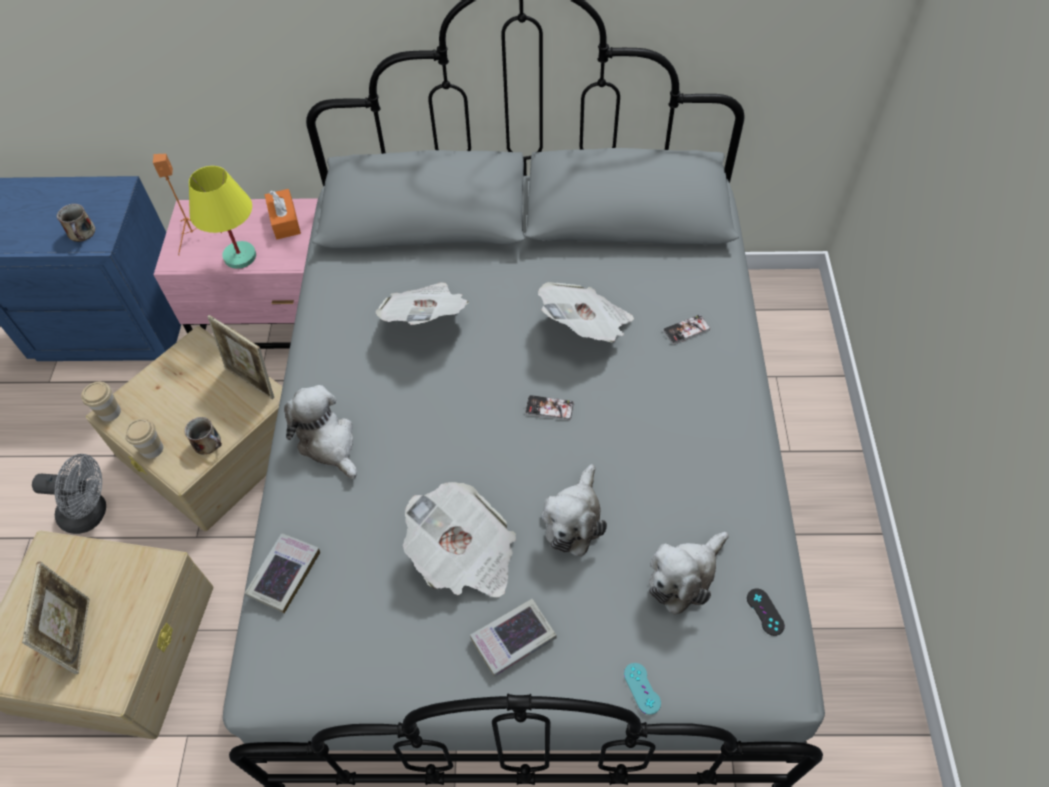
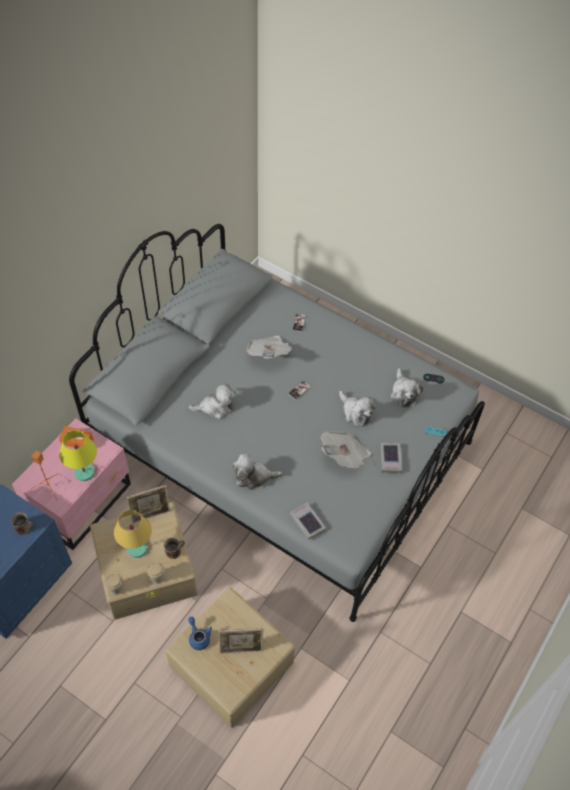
camera: 60 degrees left, 0 degrees up
(76, 561) = (198, 637): none -> blue teapot
(79, 635) = (241, 649): picture frame -> picture frame turned 150 degrees clockwise
(91, 513) = (142, 645): grey fan -> none
(188, 398) = (137, 548): none -> yellow table lamp
(426, 318) = (215, 407): newspaper -> plush toy

